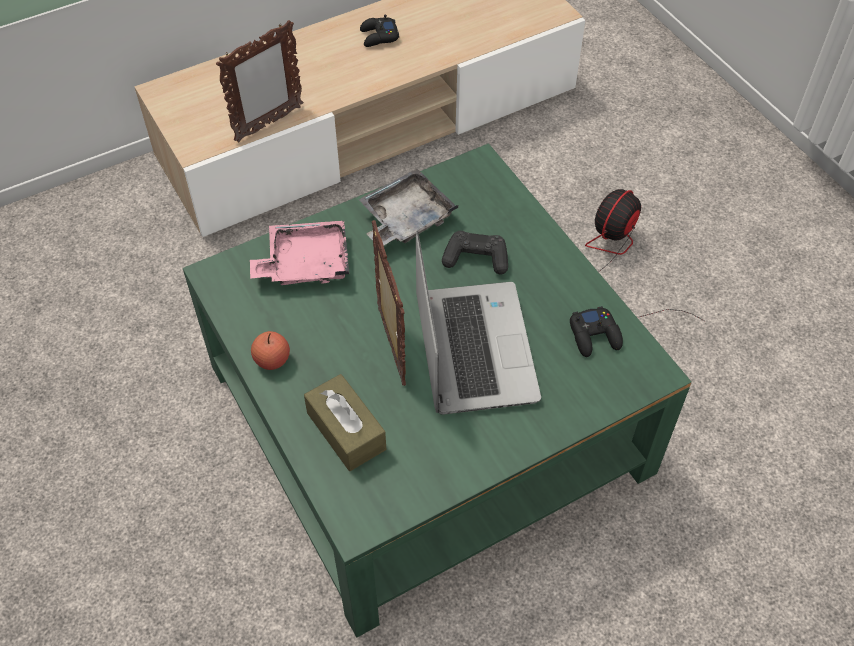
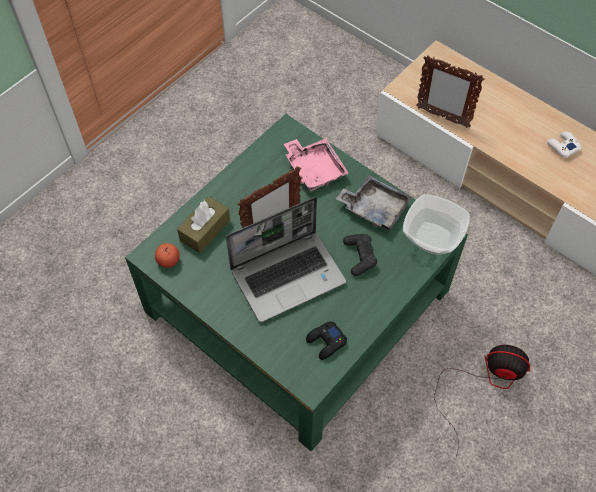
camera: 70 degrees right, 5 degrees up
(272, 360) = (239, 178): apple -> apple (168, 261)
(379, 36) = (562, 146): black game controller -> white game controller
(481, 178) = (432, 239): none -> bowl

